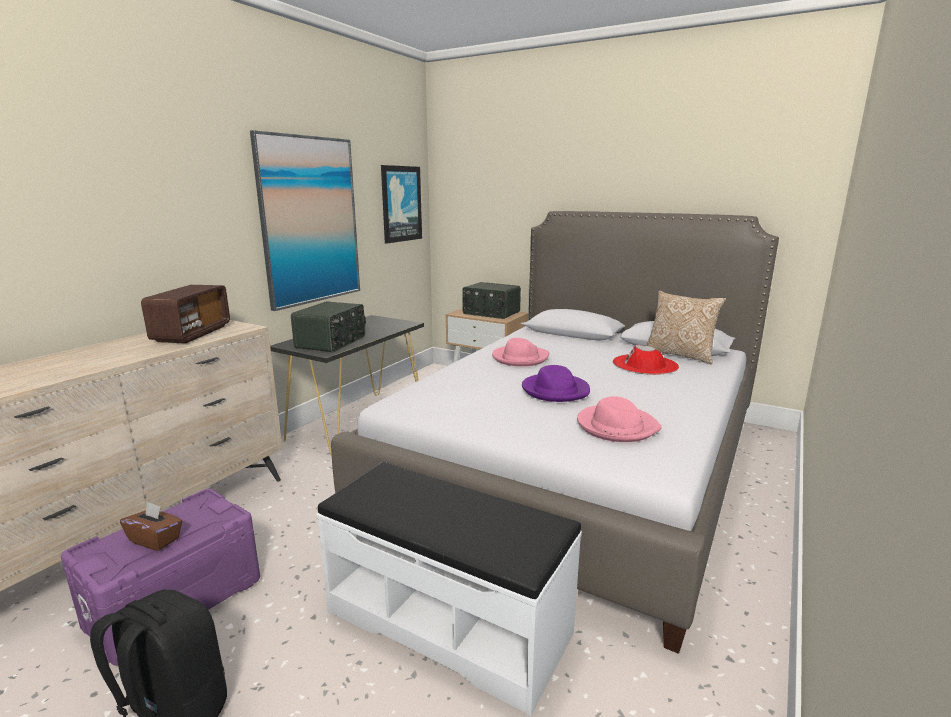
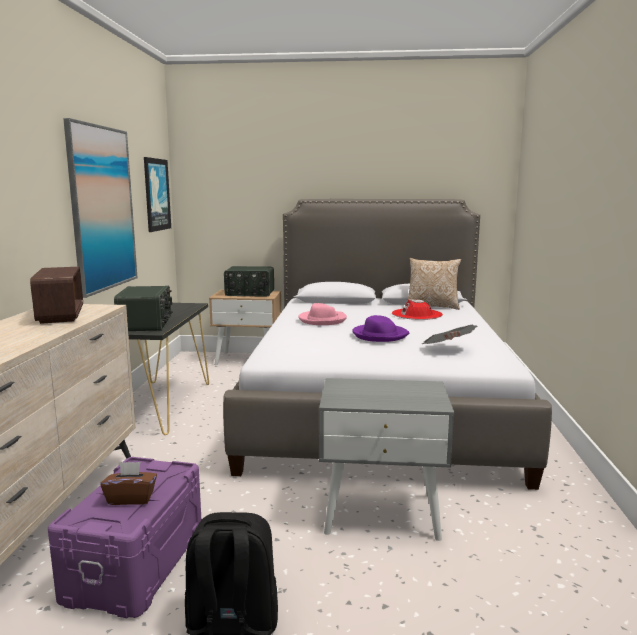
camera: 25 degrees left, 5 degrees down
(448, 620) = (382, 513): white bench -> grey nightstand
(616, 426) = (448, 349): pink hat -> newspaper

